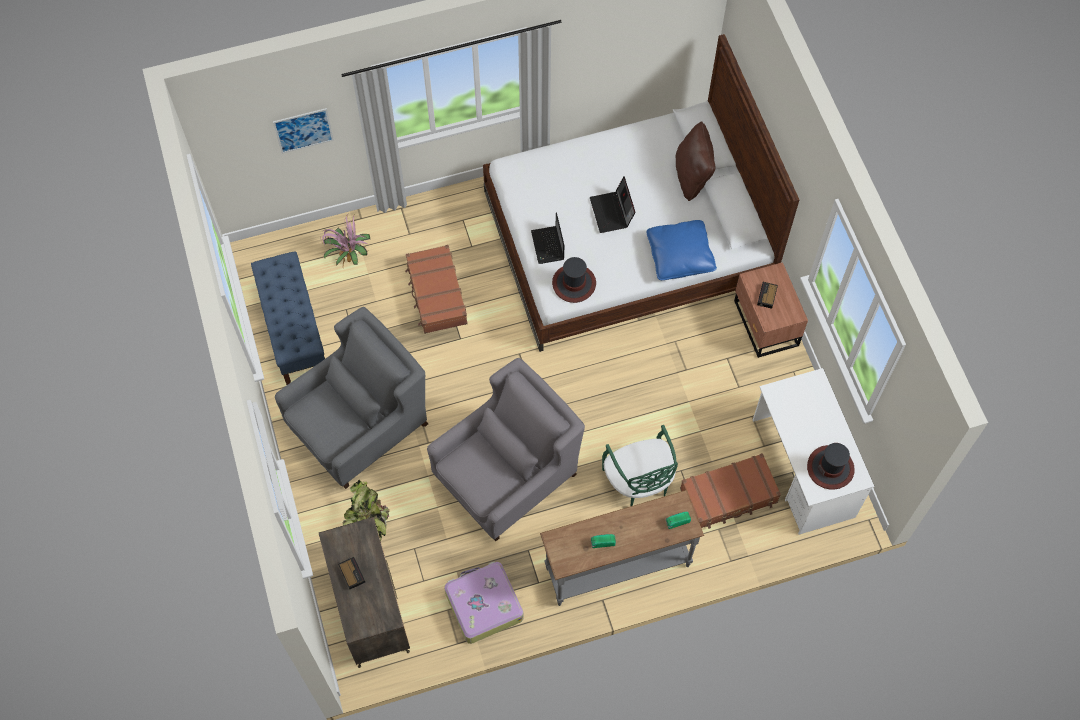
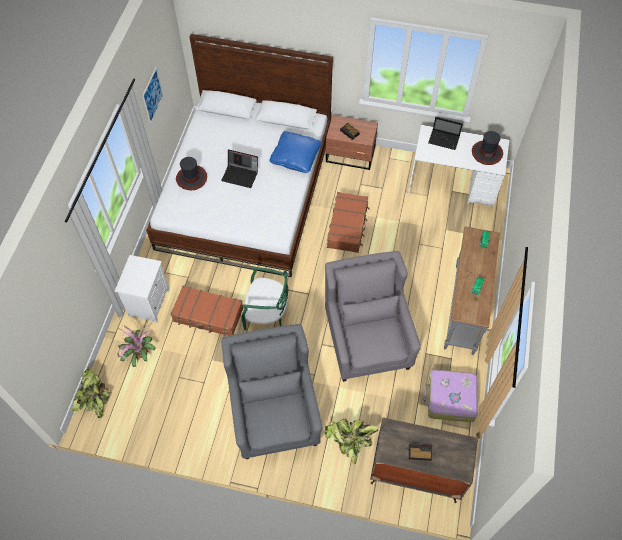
camera: 60 degrees left, 5 degrees down
(276, 247) = (95, 399): none -> potted plant
(294, 330) = (171, 420): blue bench -> none
(303, 130) = (61, 295): picture -> picture (152, 95)
(416, 226) = (148, 302): none -> white nightstand
(548, 246) = (239, 220): laptop -> laptop (444, 140)
(574, 283) = (276, 219): hat -> hat (191, 178)
(639, 481) = (413, 269): green chair -> green chair (267, 313)
(692, 177) = (246, 125): brown pillow -> none
(729, 496) = (449, 228): brown suitcase -> brown suitcase (348, 226)

